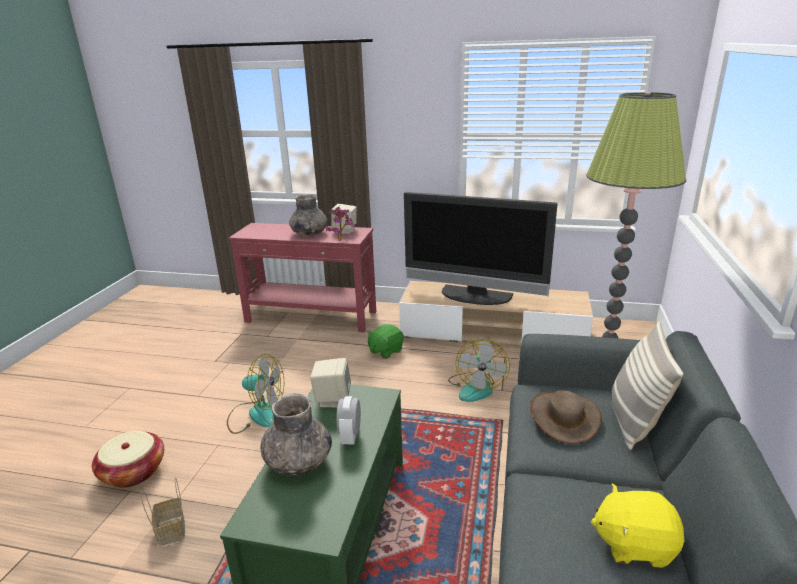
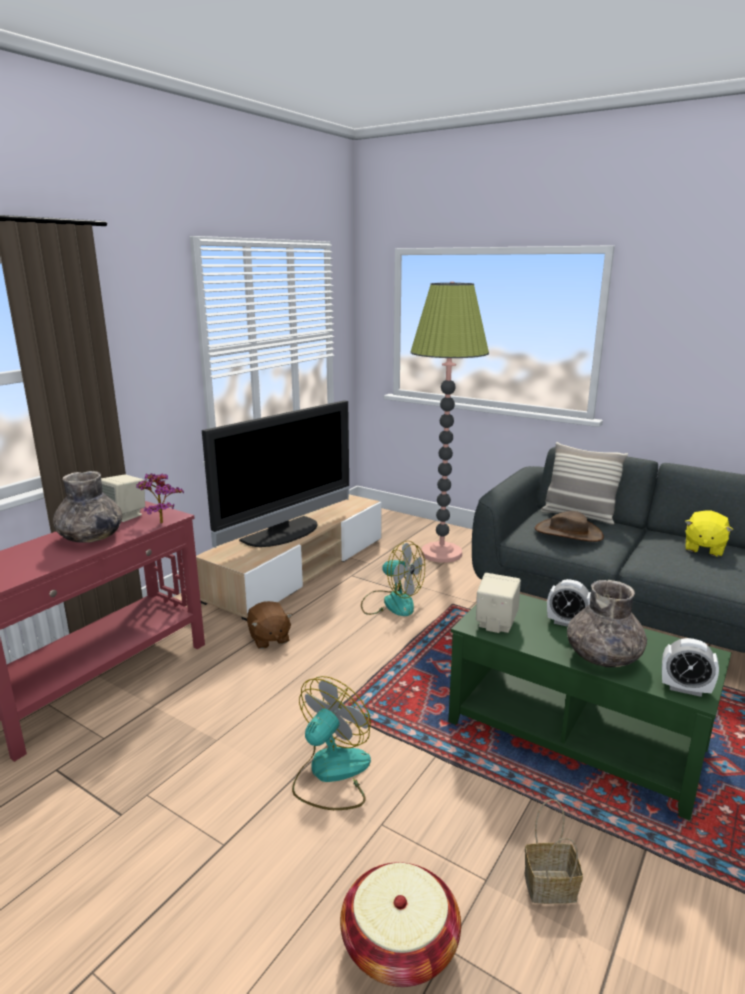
camera: 70 degrees left, 5 degrees down
(257, 515) = (685, 689): none -> alarm clock
(385, 351) = (269, 638): green plush toy -> brown plush toy

